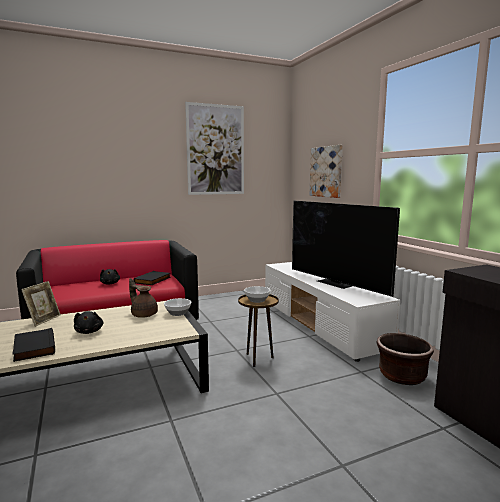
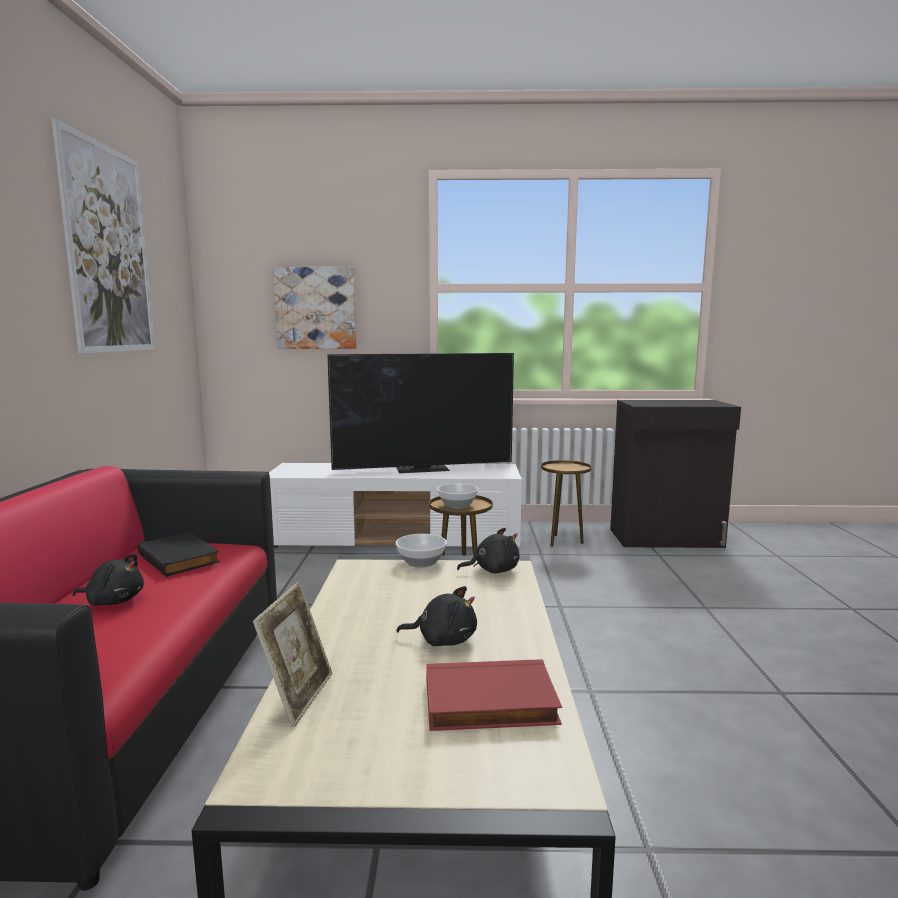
camera: 65 degrees left, 0 degrees up
(33, 347) = (489, 704): black book -> red book
(43, 320) = (298, 696): picture frame -> picture frame turned 60 degrees clockwise
(143, 314) = (395, 587): brown teapot -> none
(176, 328) = (493, 570): none -> black plush toy
(401, 376) = (563, 541): brown planter -> brown side table

